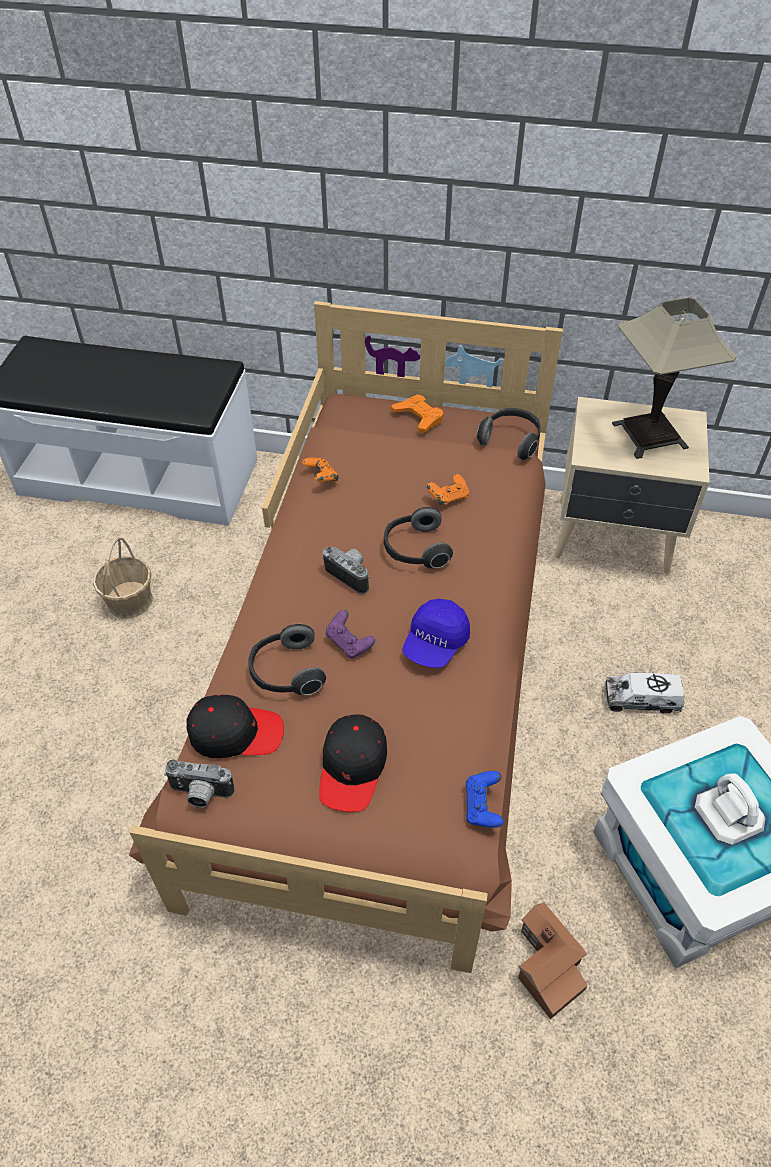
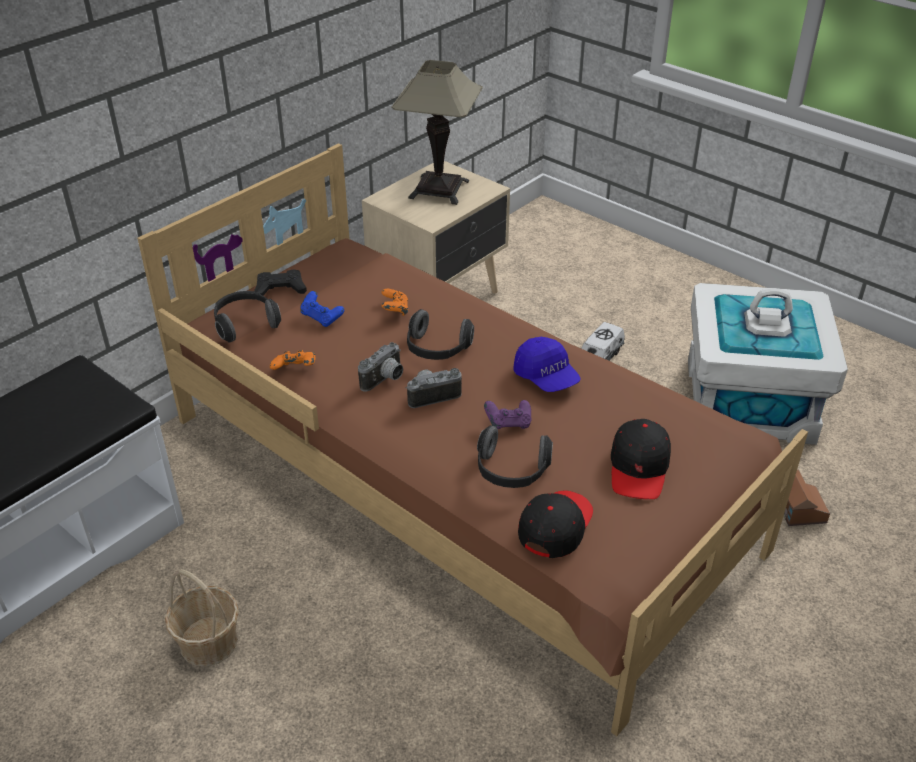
camera: 60 degrees left, 10 degrees down
(200, 795) = (608, 572): camera -> camera (385, 380)
(353, 768) = (639, 468): black cap -> black cap turned 60 degrees clockwise
(418, 417) = (280, 289): orange game controller -> black game controller
(483, 806) = (715, 414): blue game controller -> blue game controller (322, 318)
(511, 441) = (363, 255): headphones -> headphones (245, 324)

